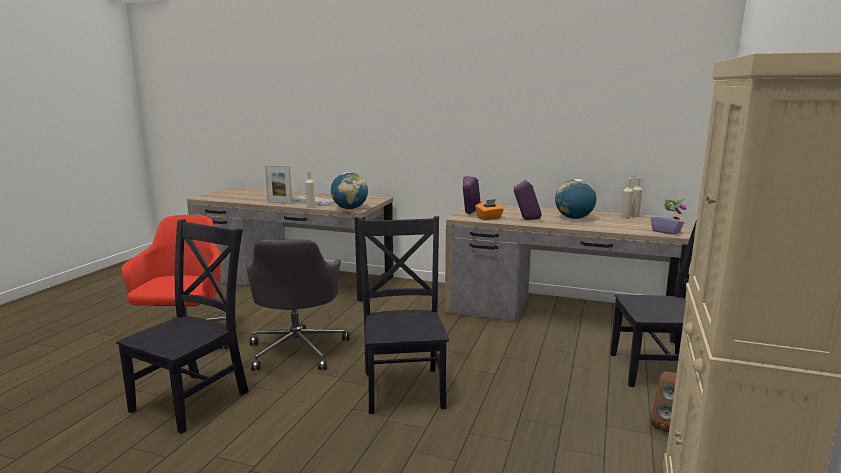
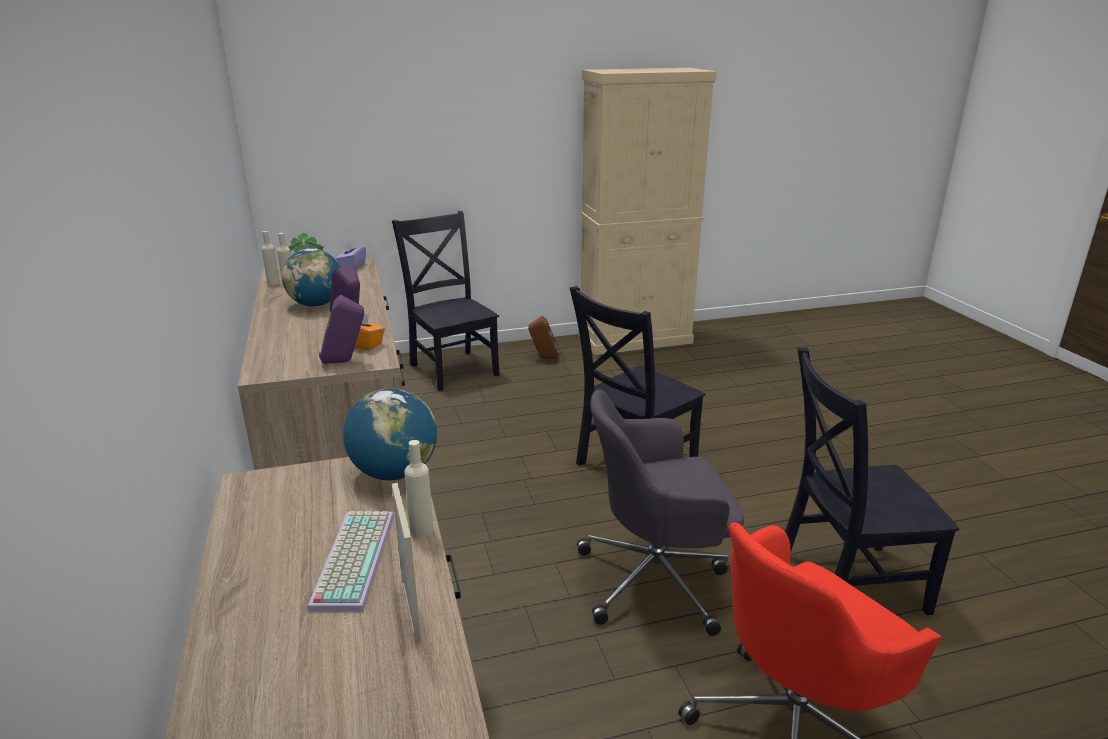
camera: 125 degrees left, 10 degrees up
(298, 349) = (657, 579): grey office chair -> grey office chair turned 150 degrees counterclockwise

